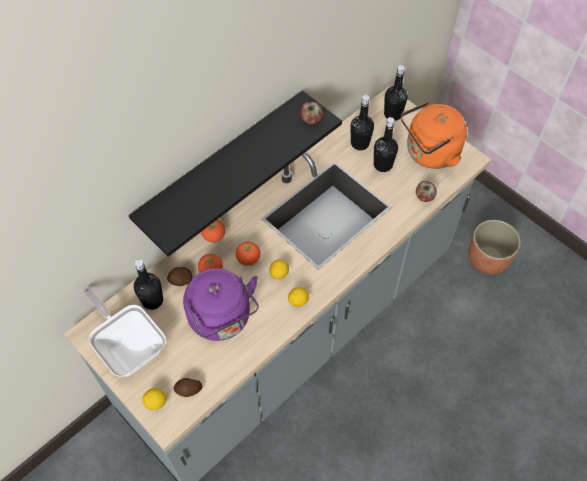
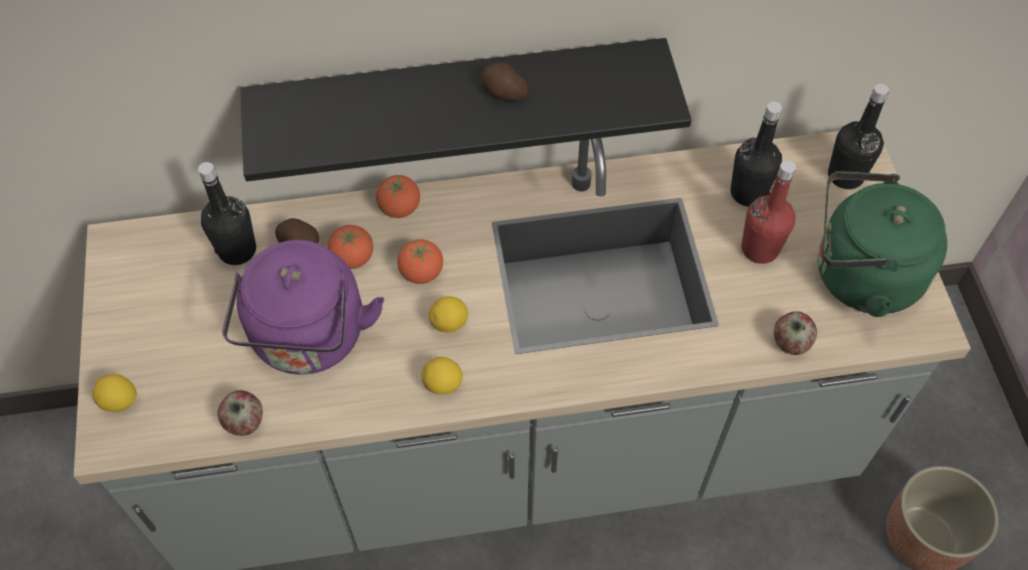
camera: 35 degrees right, 0 degrees up
(129, 345) = (153, 295): frying pan -> none
(188, 390) = (176, 414): potato -> potato (503, 92)
(310, 120) = (638, 91): apple -> apple (244, 422)
(383, 165) = (759, 249): black bottle -> red bottle
(429, 154) = (859, 275): orange kettle -> green kettle

